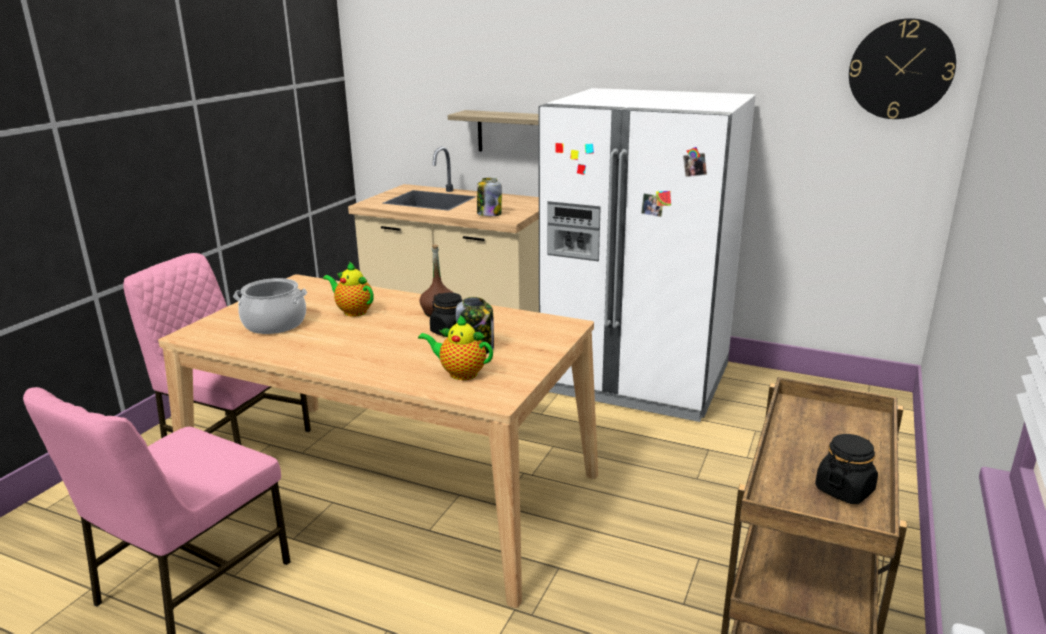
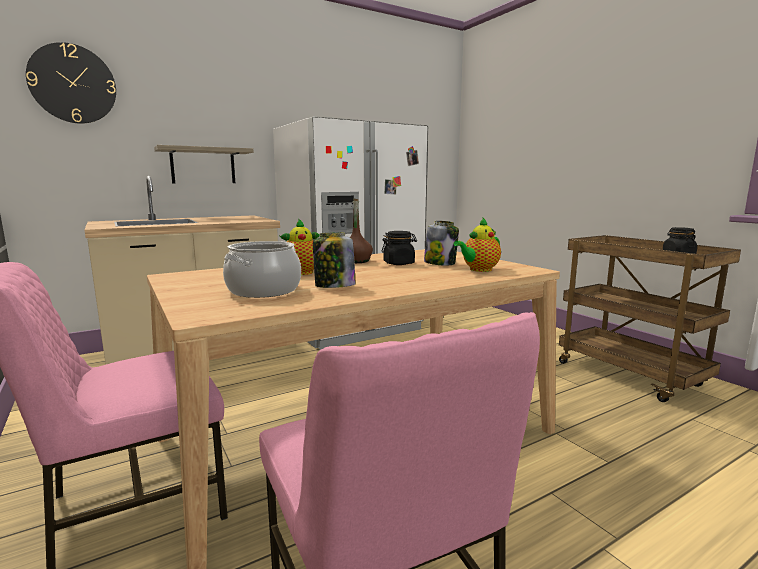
camera: 55 degrees left, 10 degrees down
(489, 214) = (240, 220): jar -> jar (334, 286)
(900, 69) = (432, 124): wall clock -> wall clock (73, 84)

